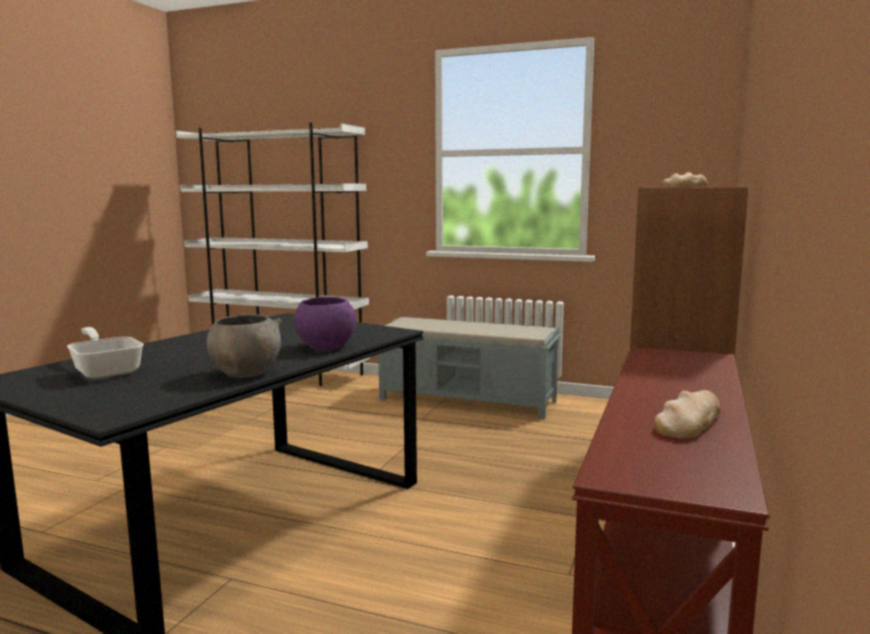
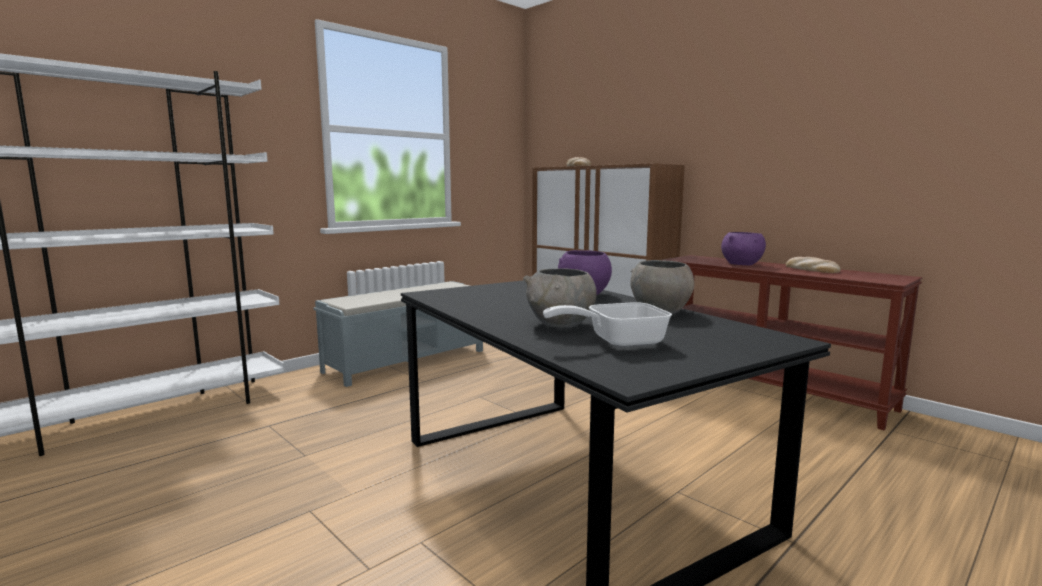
camera: 65 degrees left, 0 degrees up
(171, 354) = (560, 324): none -> grey bowl
(659, 381) = (742, 264): none -> purple bowl

